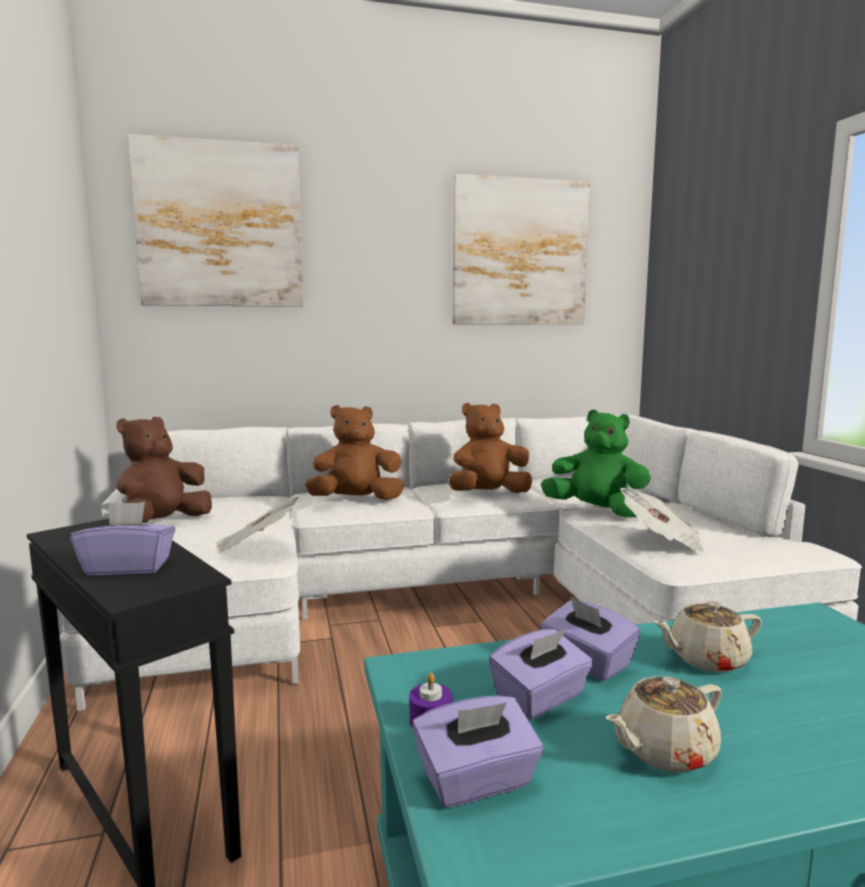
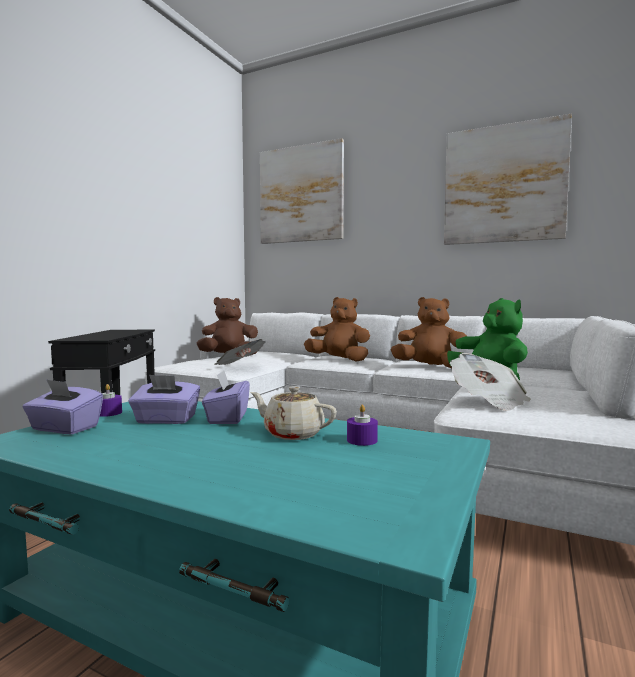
camera: 40 degrees right, 5 degrees down
(128, 567) = (97, 335): purple tissue box -> none
(663, 751) = (149, 446): beige teapot -> none
(769, 642) = (362, 440): none -> purple candle

